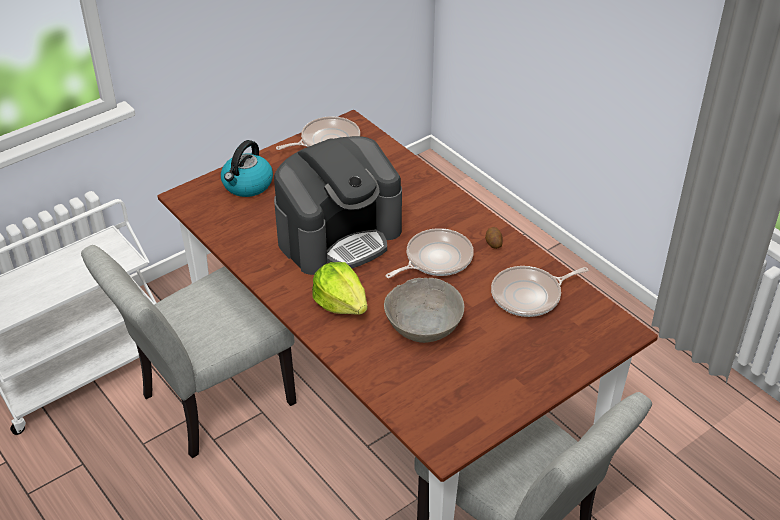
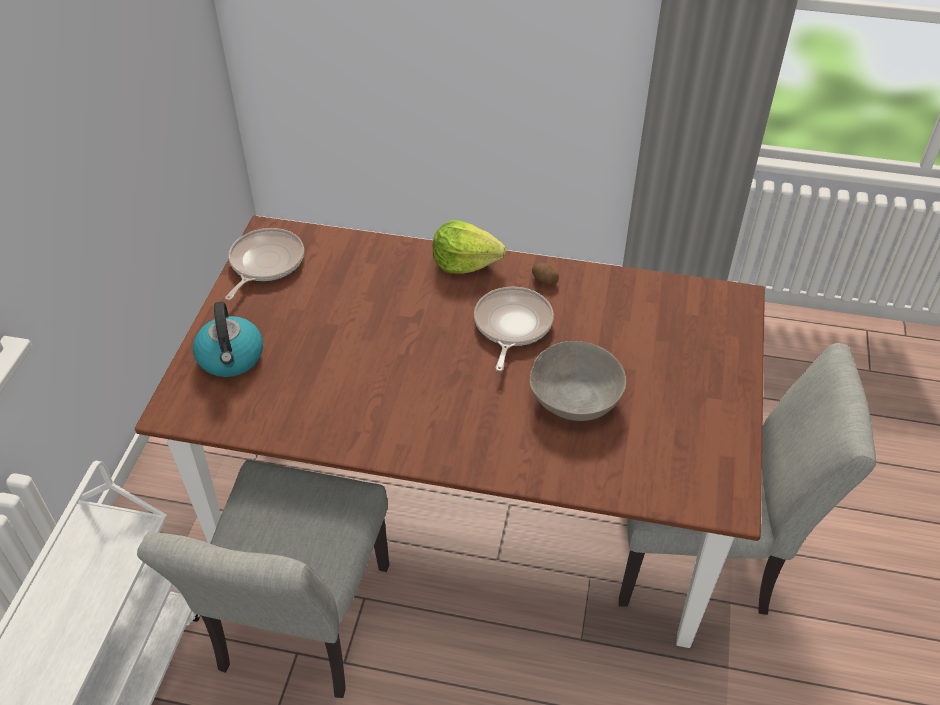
camera: 40 degrees left, 5 degrees up
(339, 235) = (393, 356): coffee machine -> none
(341, 303) = (476, 426): lettuce -> lettuce (465, 262)
(529, 295) = (630, 312): frying pan -> none

